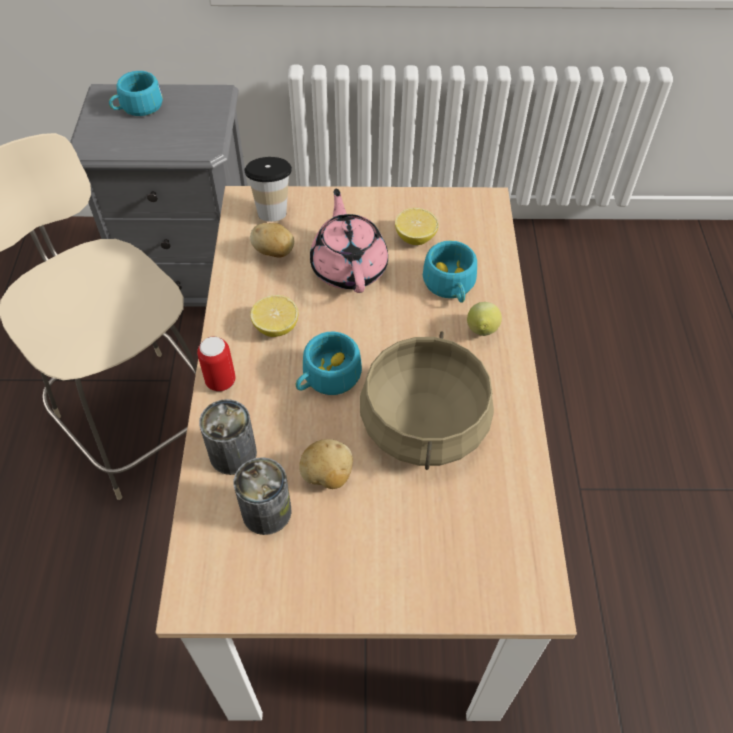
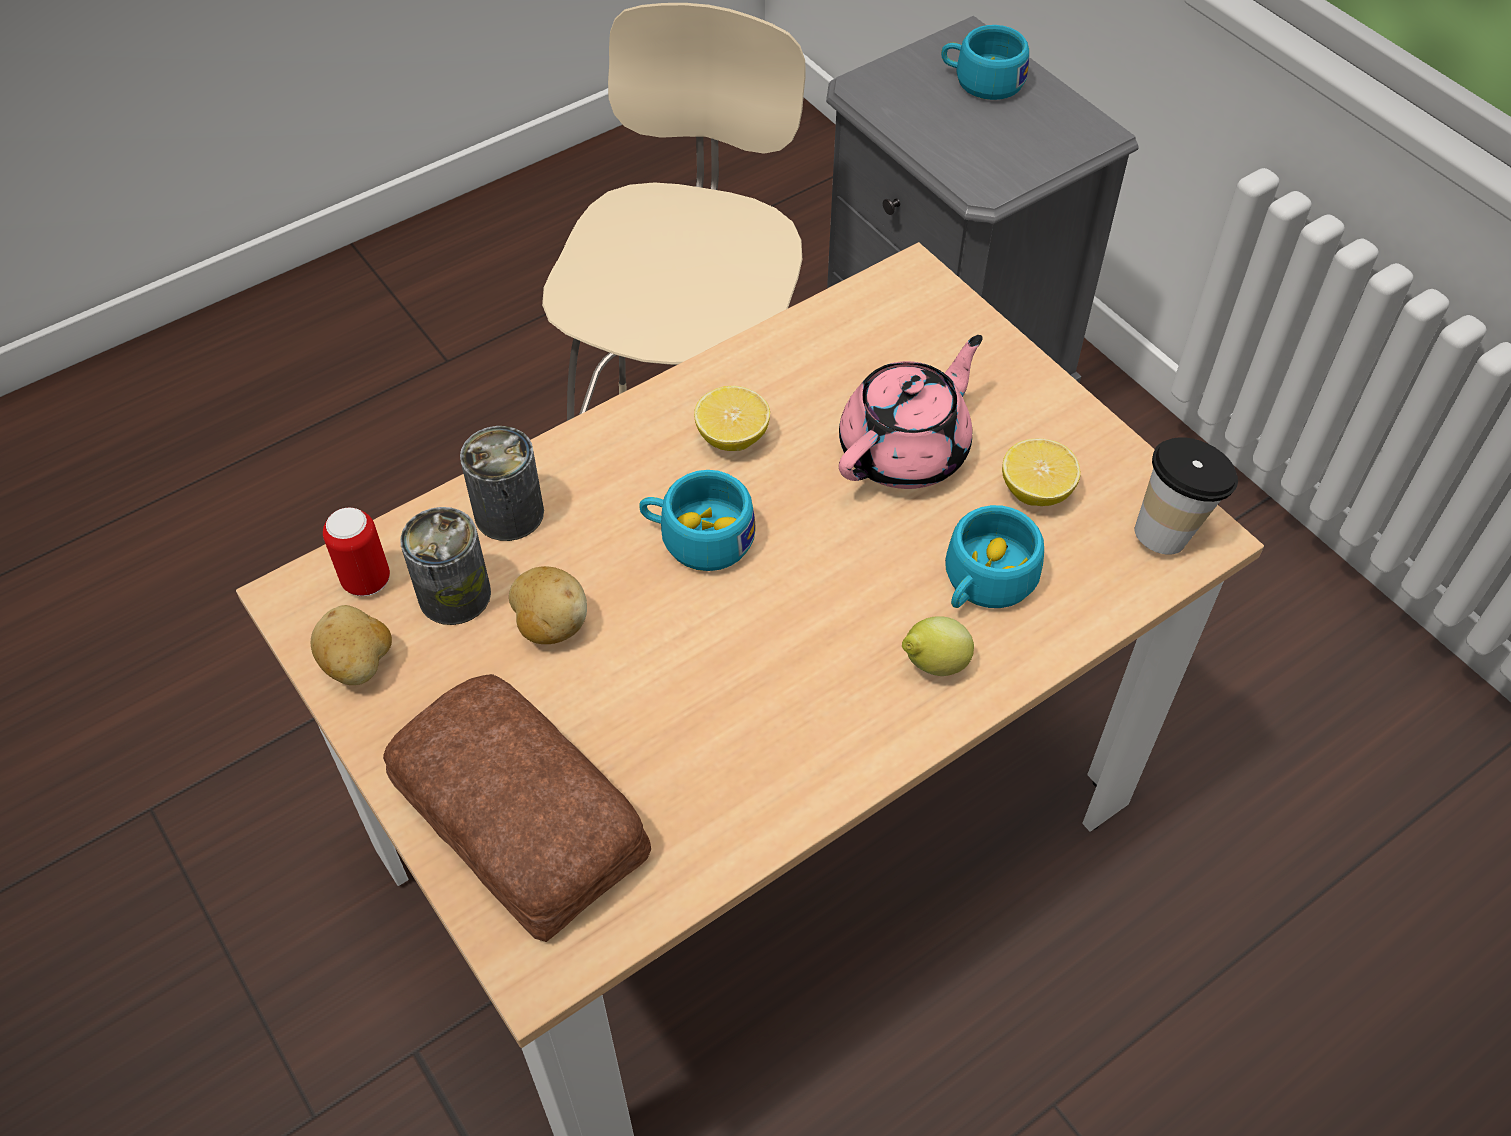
camera: 55 degrees right, 0 degrees up
(220, 381) = (602, 436): can -> can (366, 580)
(272, 210) = (925, 312): cup -> cup (1171, 530)
(274, 252) = (853, 359): potato -> potato (359, 664)
(425, 424) = (714, 685): beige cooking pot -> none
(443, 562) = (517, 822): none -> bread

